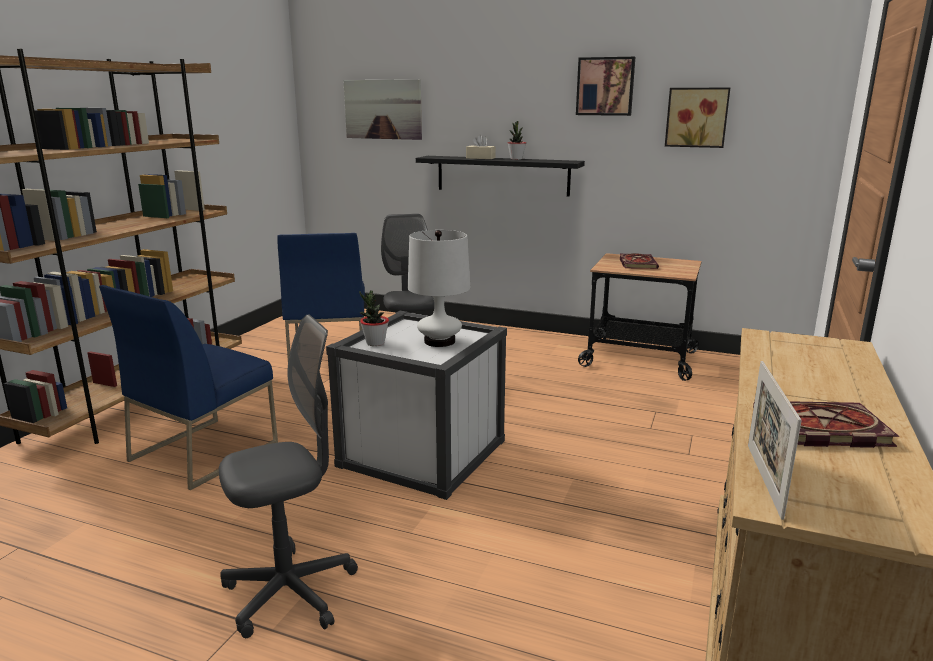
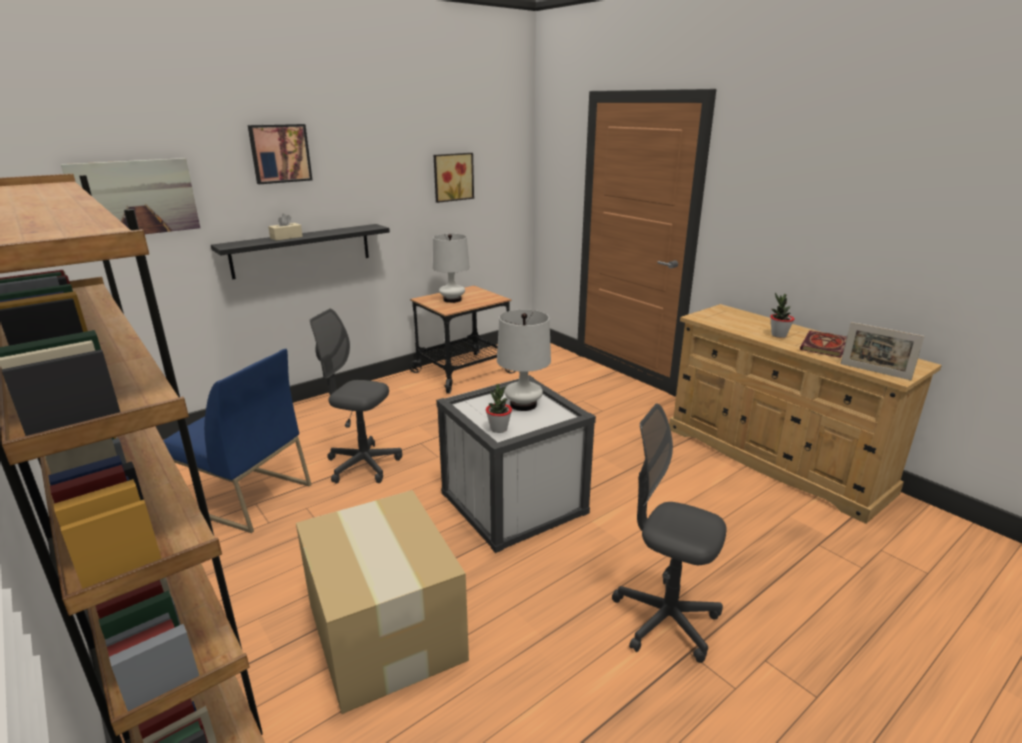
camera: 60 degrees left, 5 degrees up
(204, 451) = (384, 633): blue chair -> cardboard box
(290, 593) = (665, 620): grey office chair -> grey office chair turned 60 degrees counterclockwise
(516, 159) = (320, 232): potted plant -> potted plant (778, 335)
(605, 86) = (384, 156): picture -> picture (280, 153)
(636, 263) = (452, 300): book -> white table lamp

